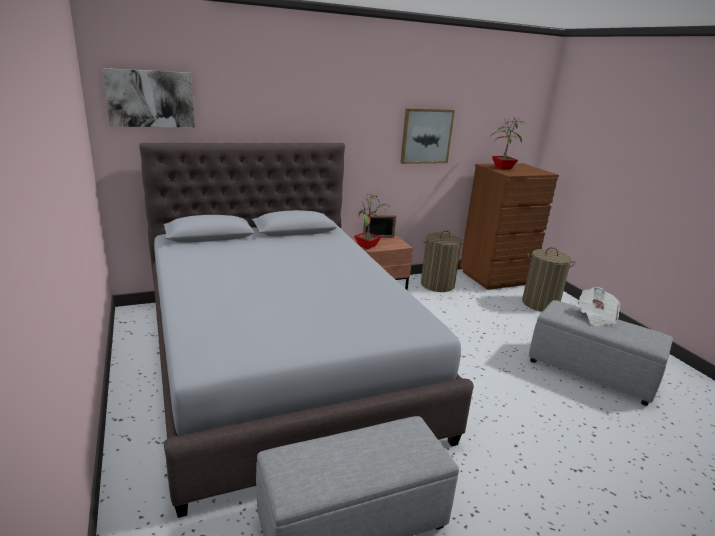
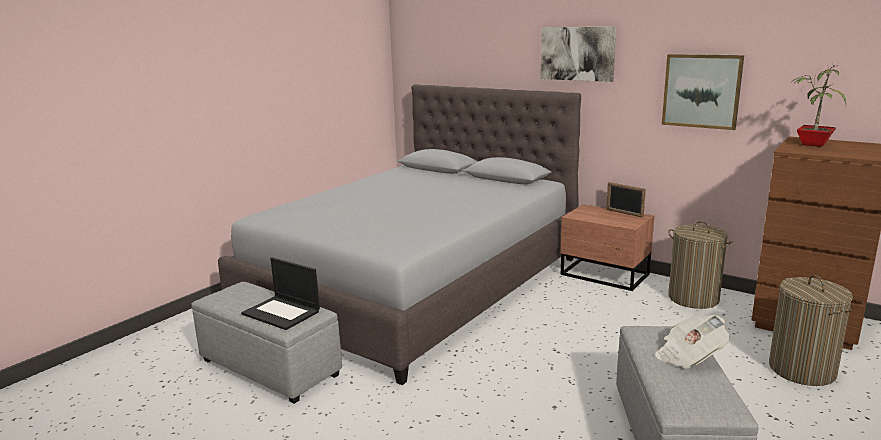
camera: 60 degrees right, 5 degrees down
(150, 98) = (428, 49): picture -> picture (577, 53)
(368, 246) = (589, 216): potted plant -> none
(397, 448) = (282, 313): none -> laptop

